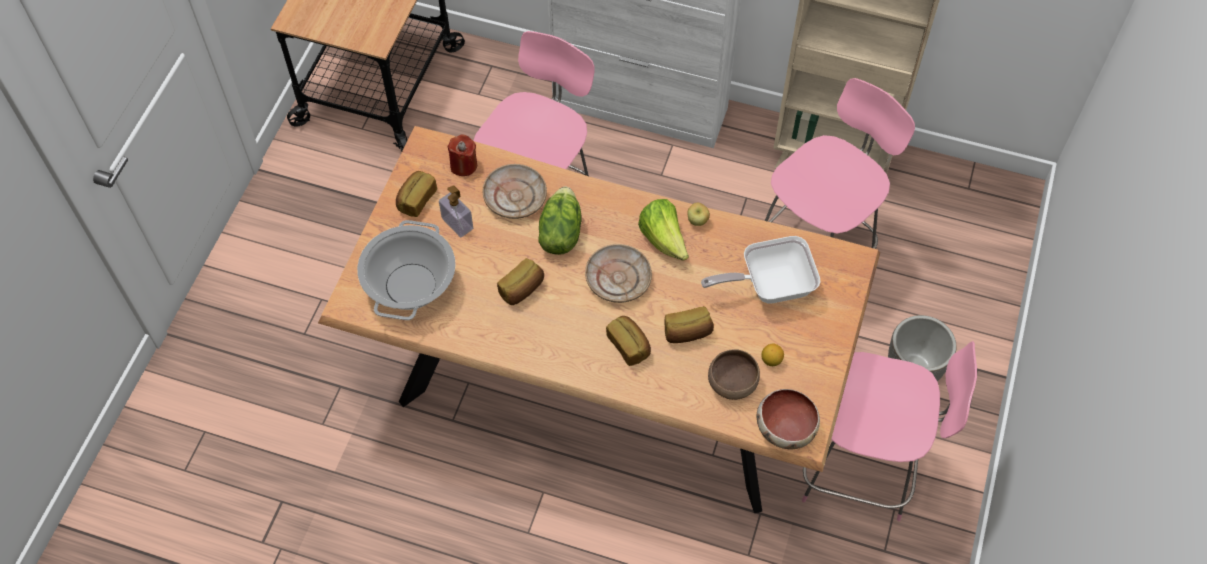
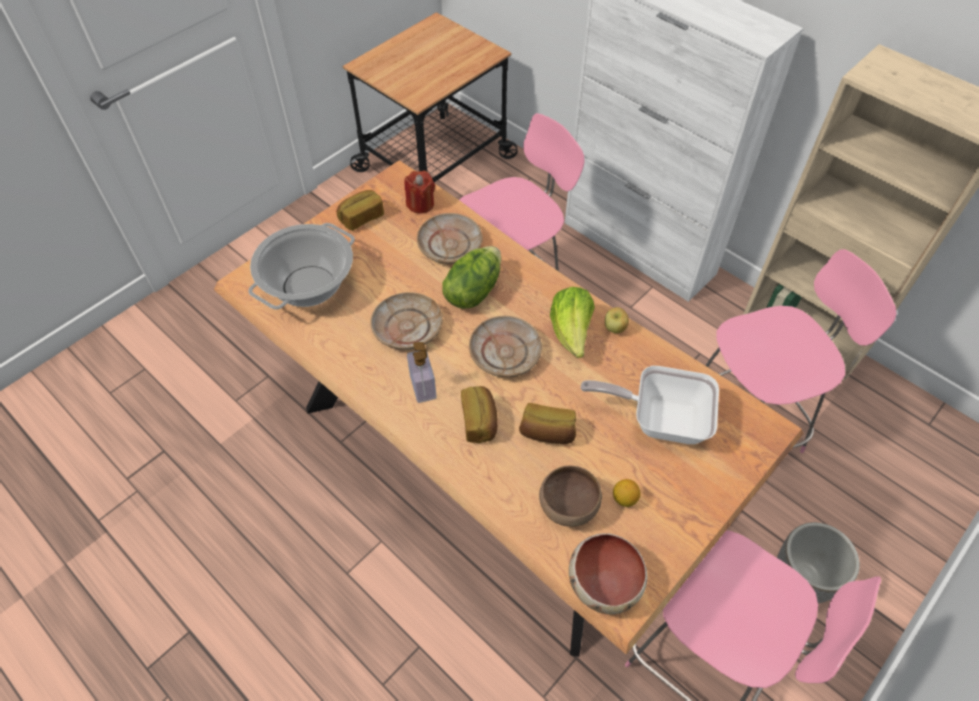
camera: 25 degrees right, 5 degrees down
(457, 223) = (384, 249): soap dispenser -> soap dispenser (423, 386)
(522, 289) = (407, 328): bread -> beige plate

